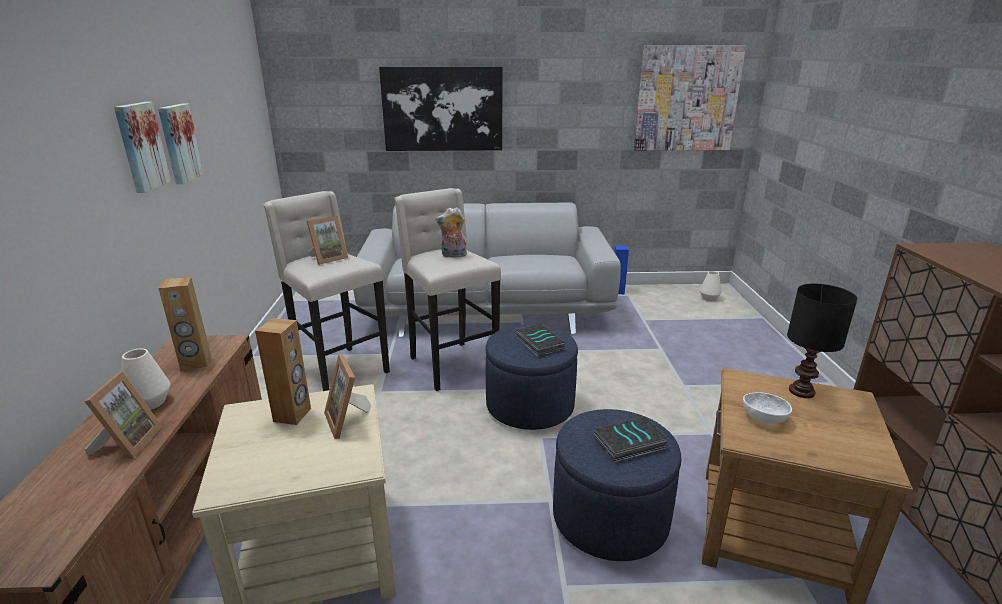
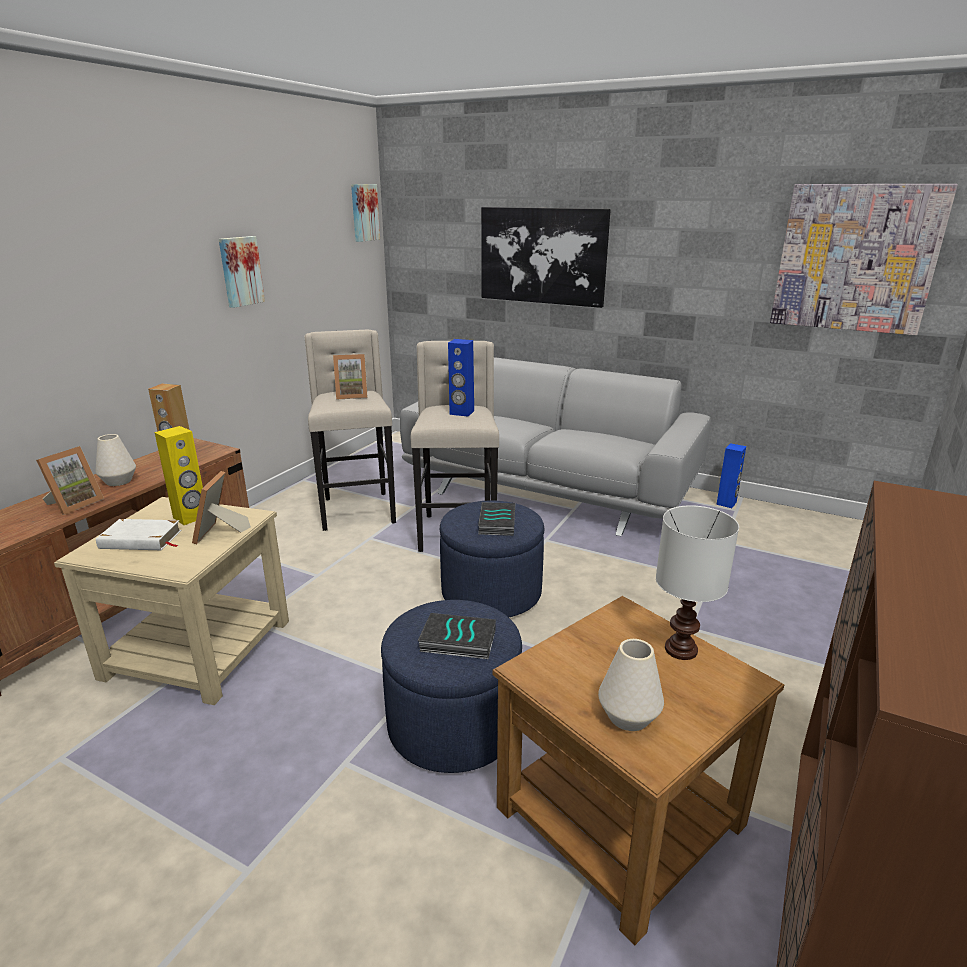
camera: 30 degrees right, 0 degrees up
(140, 146) = (189, 270): picture -> picture (364, 212)
(269, 454) = (141, 540): none -> white book
(293, 415) = (191, 517): brown speaker -> yellow speaker
(453, 255) = (461, 413): plush toy -> blue speaker
(709, 298) = (849, 539): white vase -> white vase (629, 716)
(763, 417) = (587, 658): white bowl -> none
(800, 391) = (680, 649): black table lamp -> white table lamp

